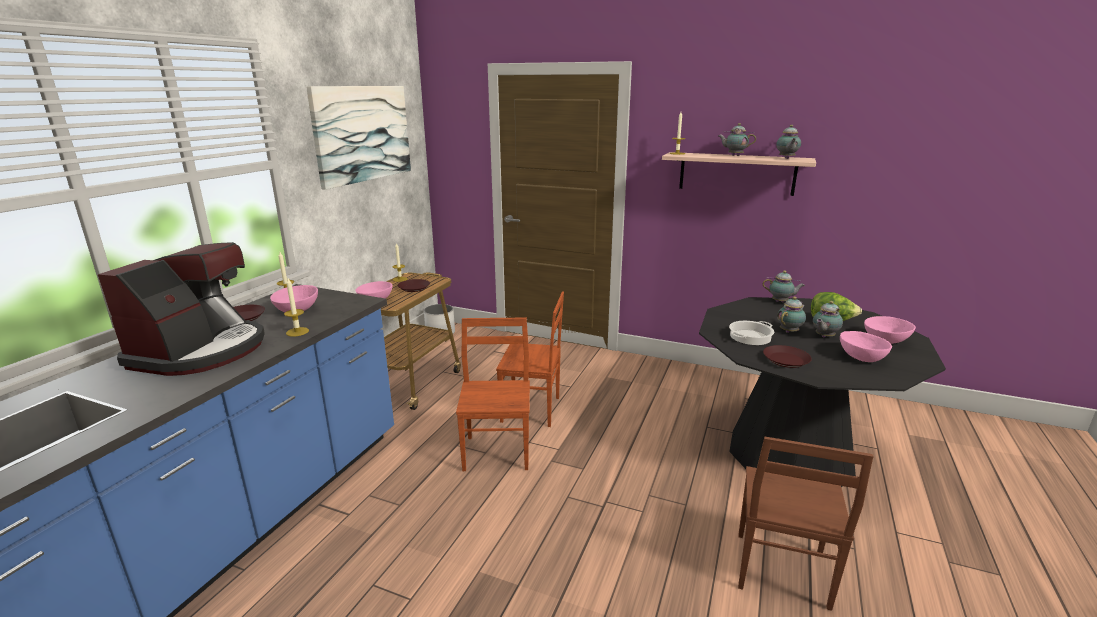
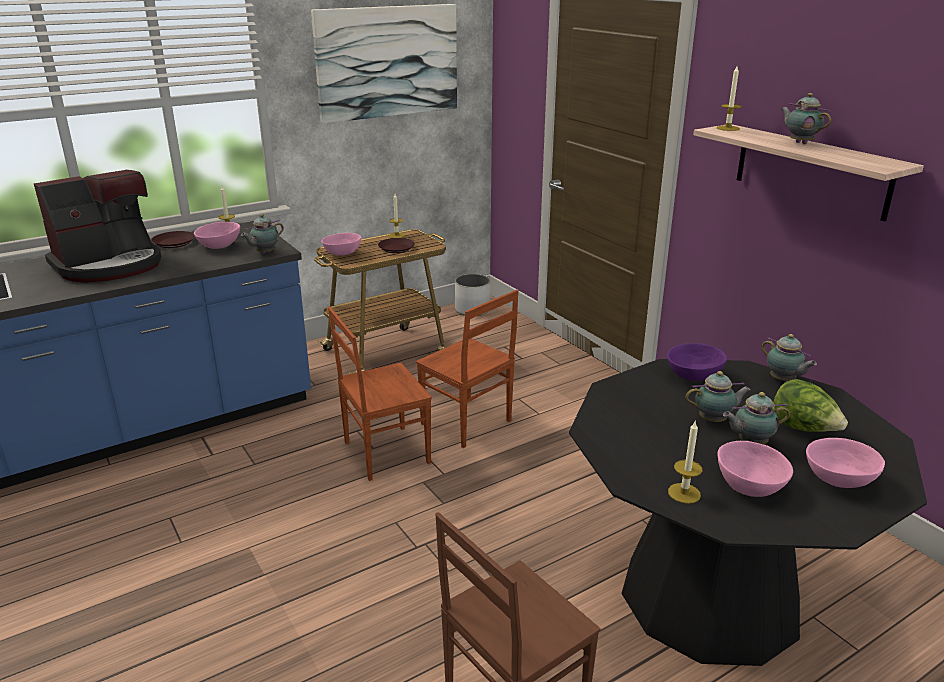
camera: 35 degrees right, 5 degrees up
(297, 332) = (189, 266): candle -> candle (684, 493)
(498, 452) = (384, 452): brown chair -> brown chair turned 150 degrees counterclockwise
(740, 312) = (694, 375): none -> purple bowl
(750, 337) = (644, 409): cooking pot -> none
(785, 360) = (634, 450): brown plate -> none
(786, 158) = (863, 159): teapot -> teapot (264, 253)

